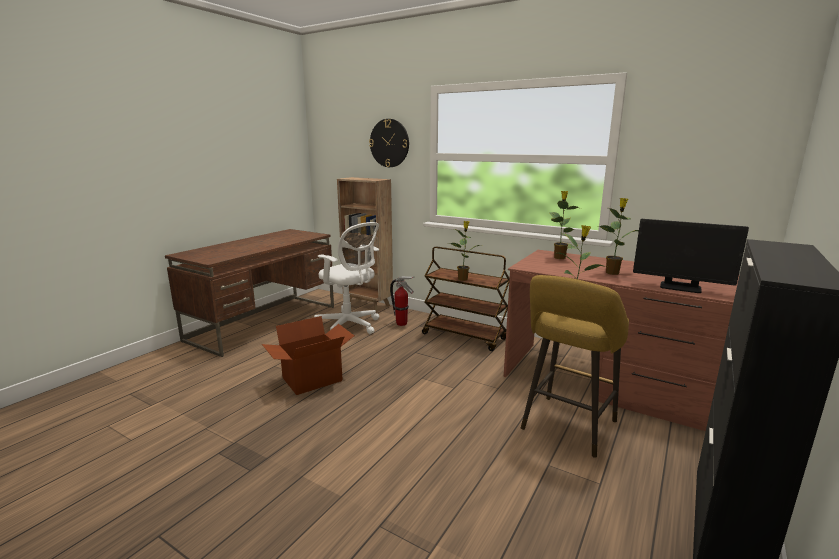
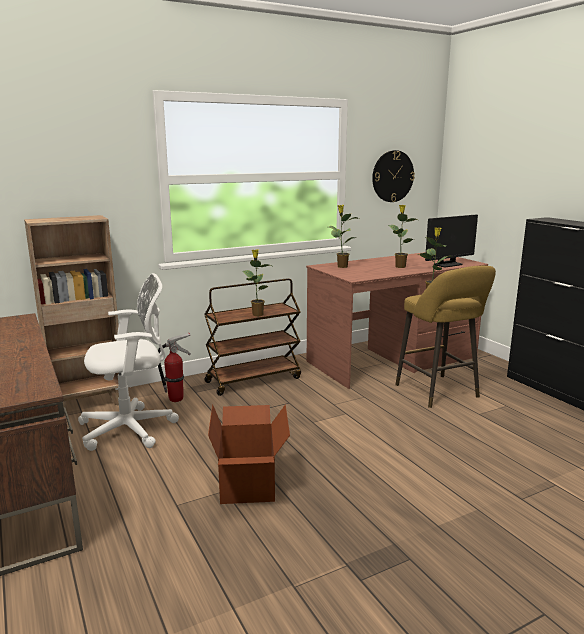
camera: 60 degrees left, 0 degrees up
(389, 143) = (90, 164): wall clock -> wall clock (392, 176)

